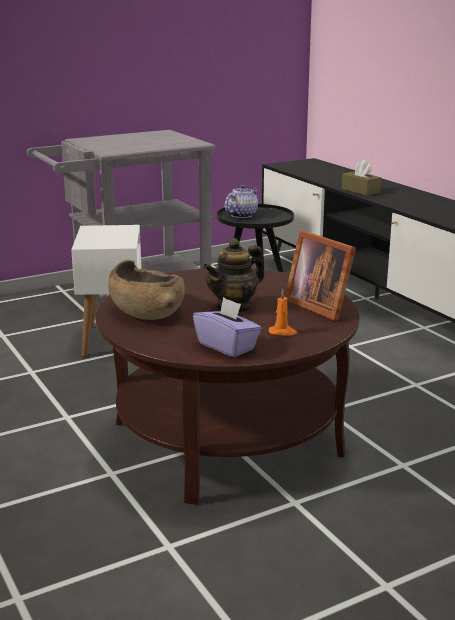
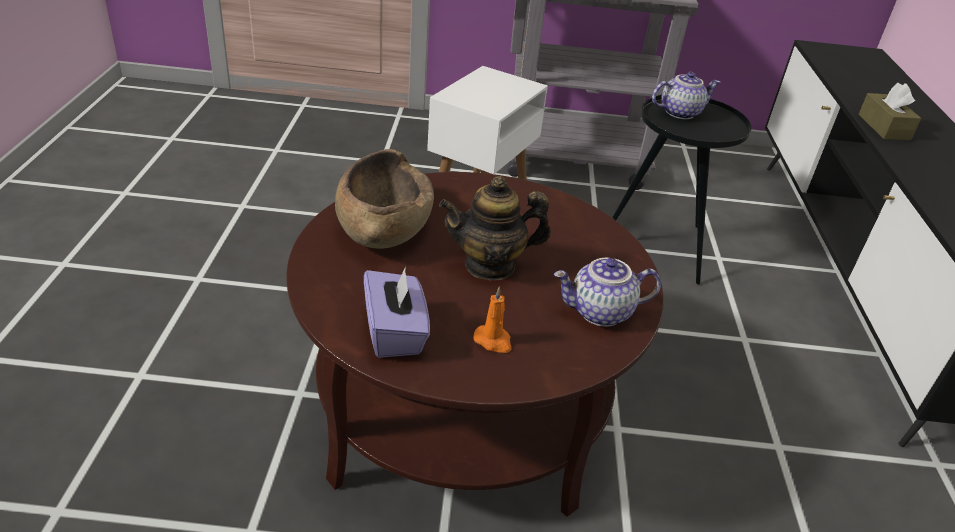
camera: 30 degrees right, 15 degrees up
(319, 306) = (600, 313): picture frame -> teapot

